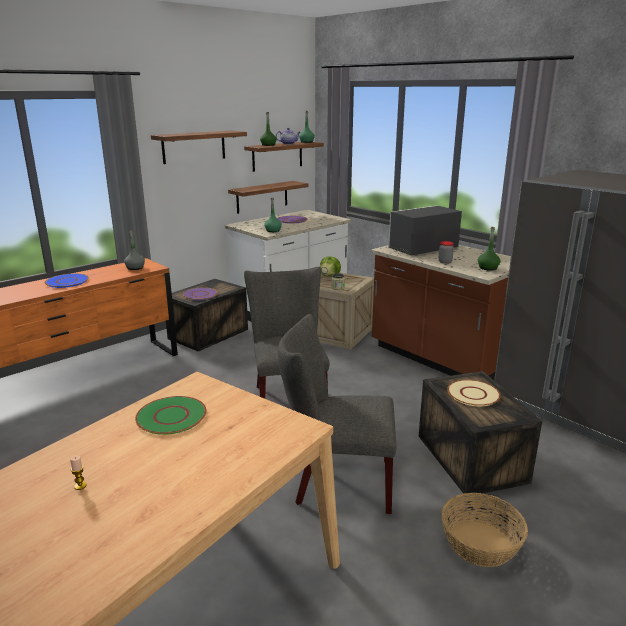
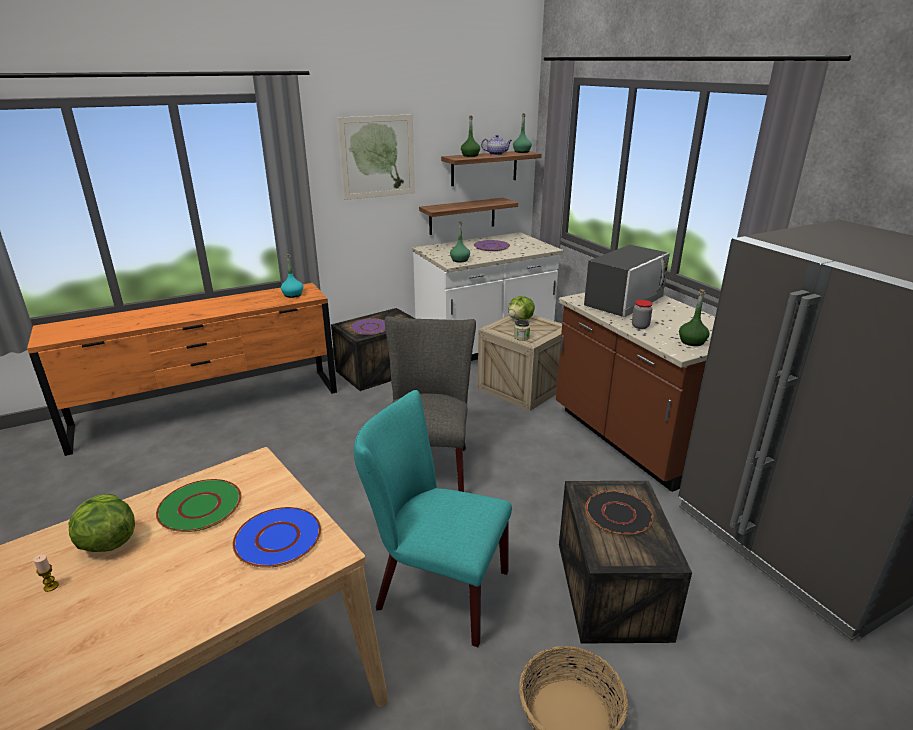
camera: 15 degrees right, 5 degrees up
(67, 281) = (215, 306): blue plate -> blue plate (278, 538)
(107, 451) = (107, 543): none -> lettuce
(135, 268) = (293, 295): grey bottle -> turquoise bottle
(194, 147) = (377, 157): shelf -> picture
(337, 482) = (434, 589): grey chair -> turquoise chair
(422, 248) = (624, 302): microwave -> microwave turned 150 degrees clockwise
(473, 394) = (619, 514): beige plate -> black plate

